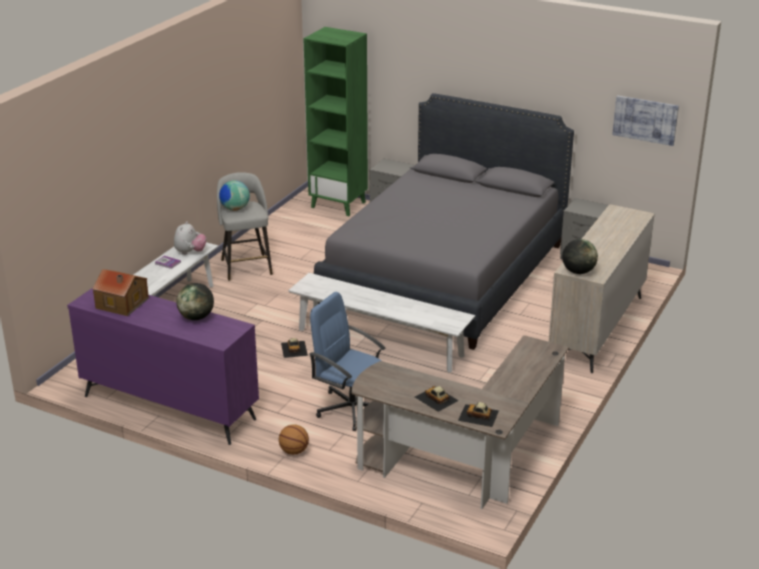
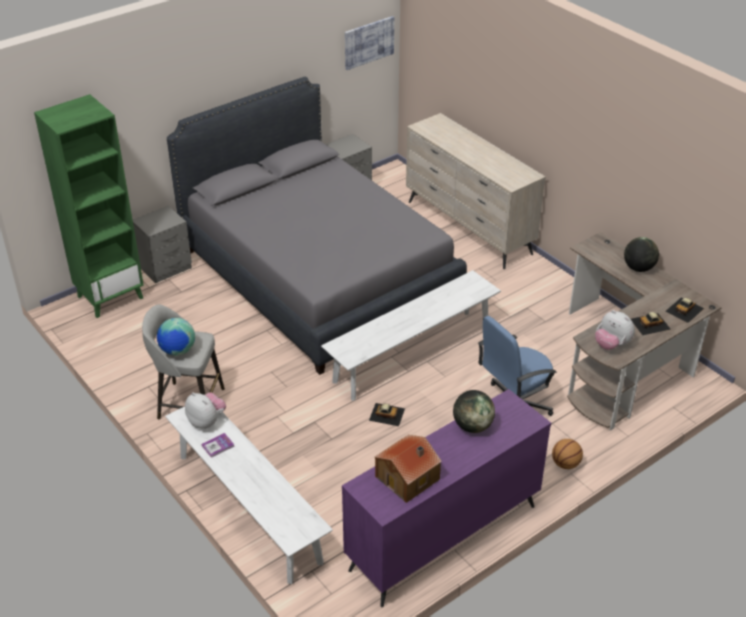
camera: 65 degrees left, 10 degrees up
(384, 382) = (611, 345): none -> plush toy
(578, 272) = (518, 180): globe -> globe (638, 268)

